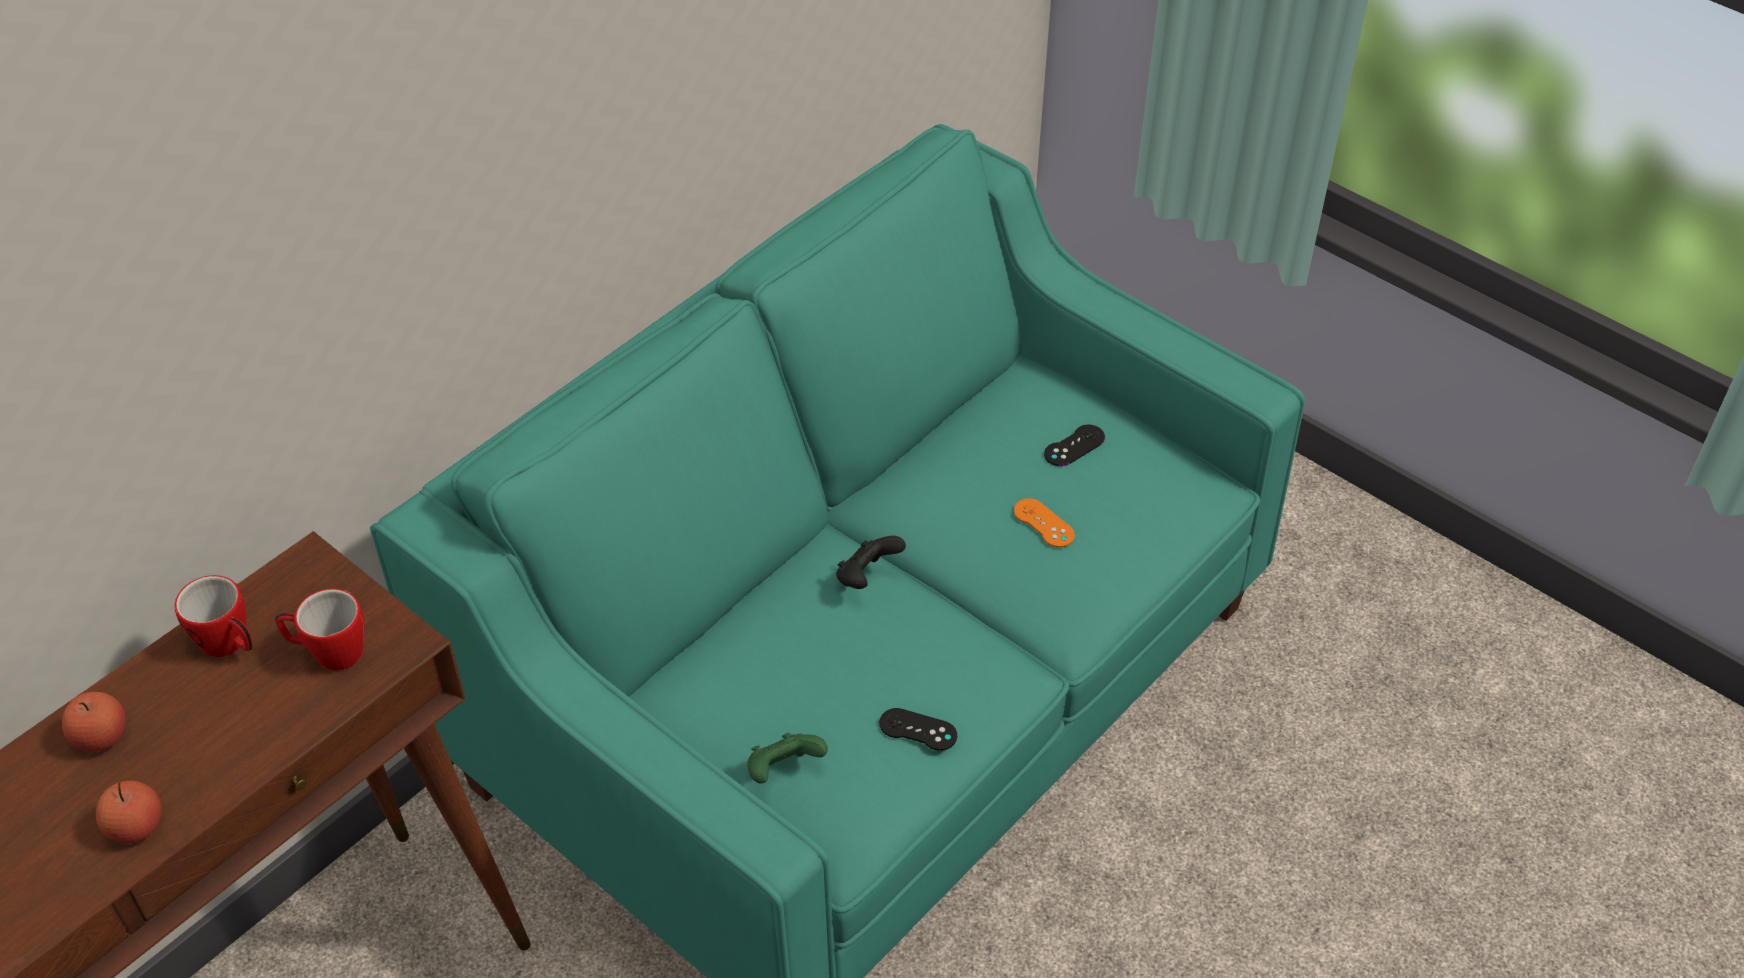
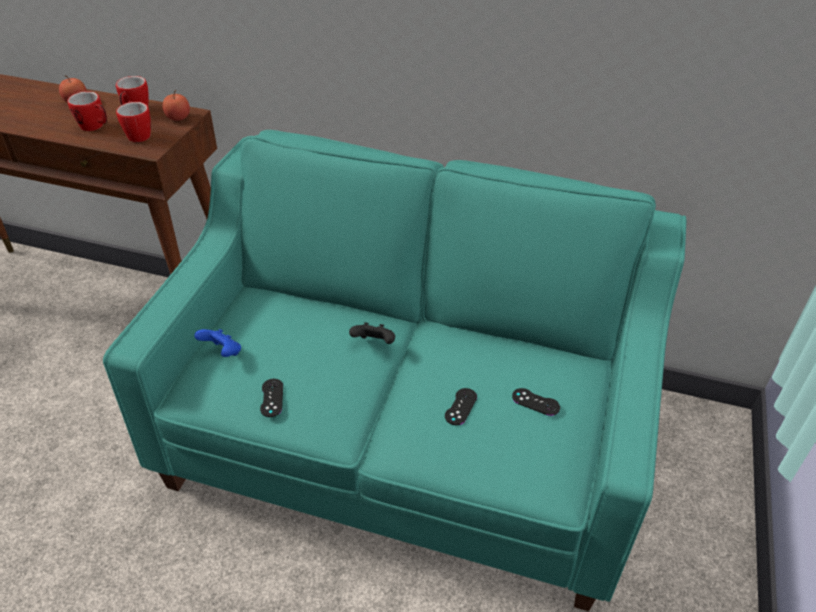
camera: 65 degrees right, 5 degrees down
(136, 827) = (30, 122): apple -> apple (178, 118)
(246, 717) = (95, 127): none -> mug
(783, 770) = (222, 353): green game controller -> blue game controller
(1043, 523) = (461, 406): orange game controller -> black game controller

